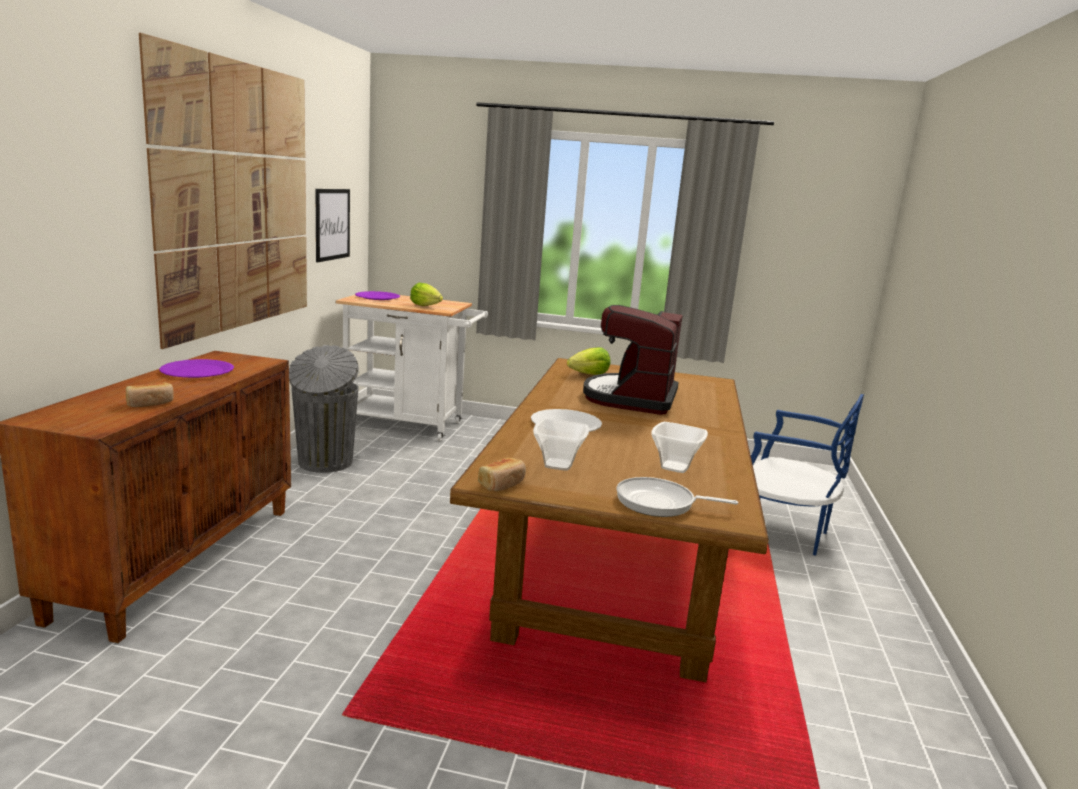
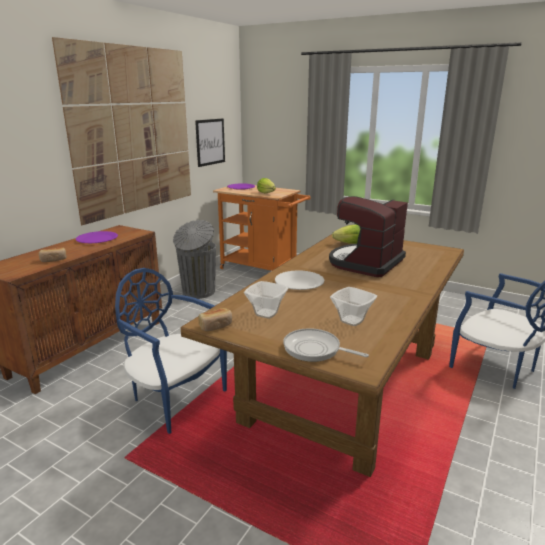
camera: 20 degrees right, 5 degrees up
(376, 620) = (175, 398): none -> blue chair
(410, 425) = (262, 269): white cart -> orange cart

